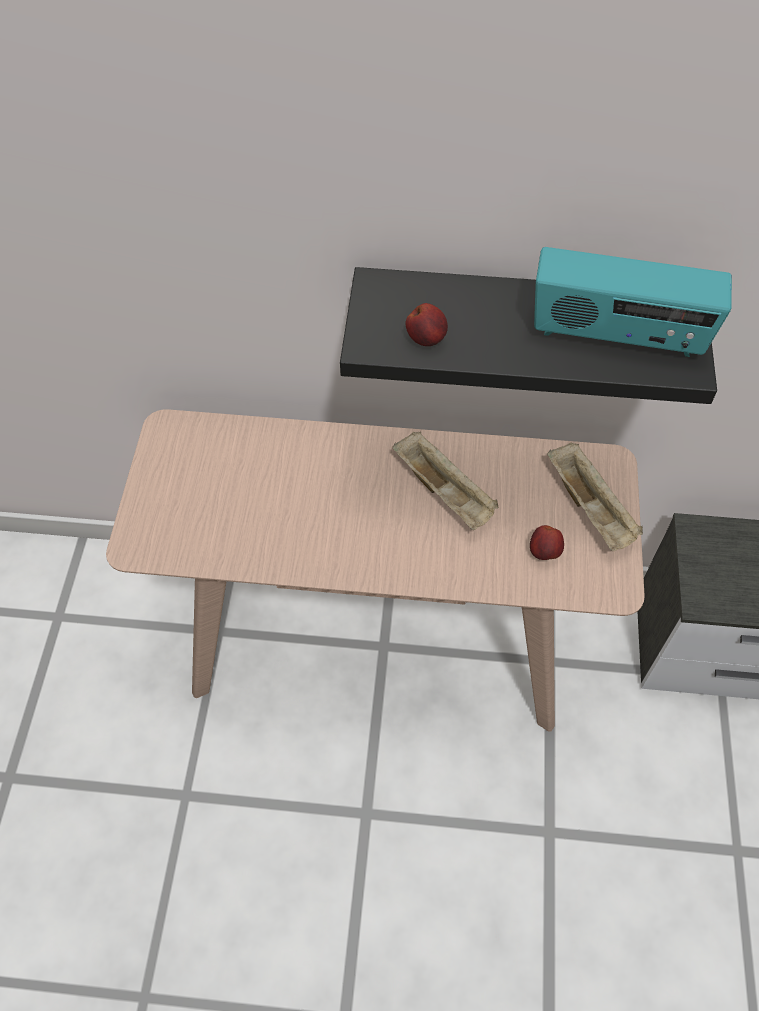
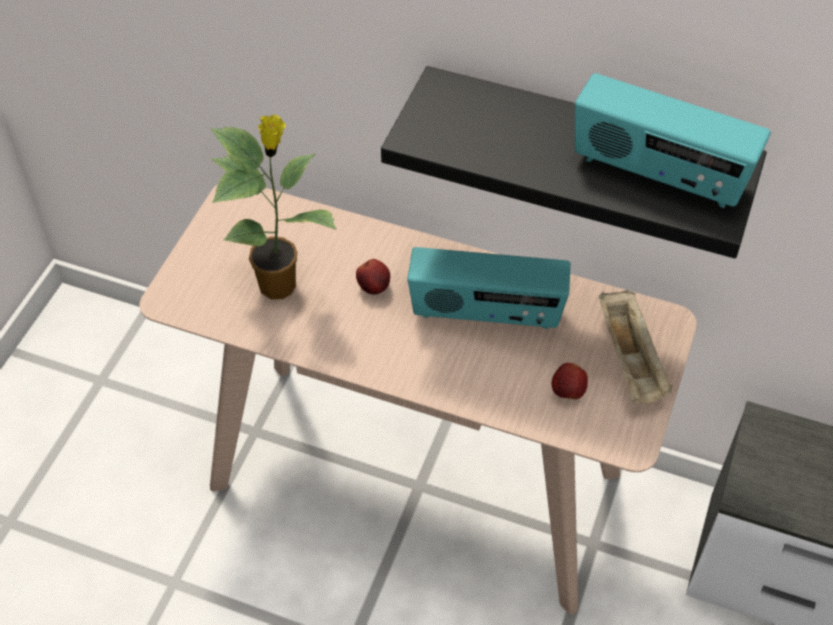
camera: 15 degrees right, 5 degrees down
(241, 507) = (280, 285): none -> potted plant
(426, 339) = (470, 142): apple -> apple (374, 287)
(445, 492) = (486, 313): beige tray -> radio

